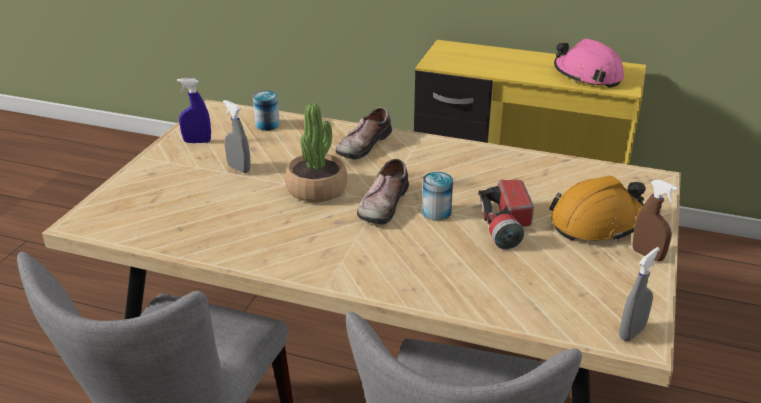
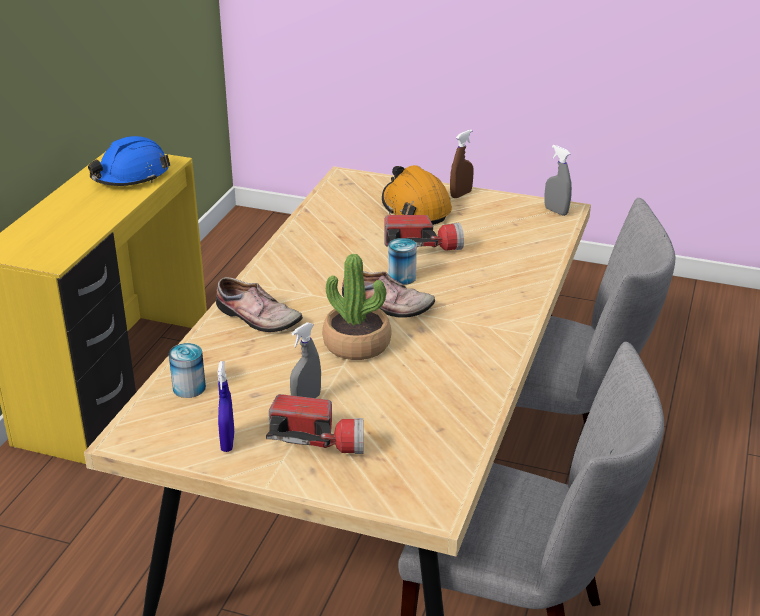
camera: 90 degrees left, 0 degrees up
(186, 174) = (318, 440): none -> flashlight
(587, 75) = (131, 176): pink hard hat -> blue hard hat

